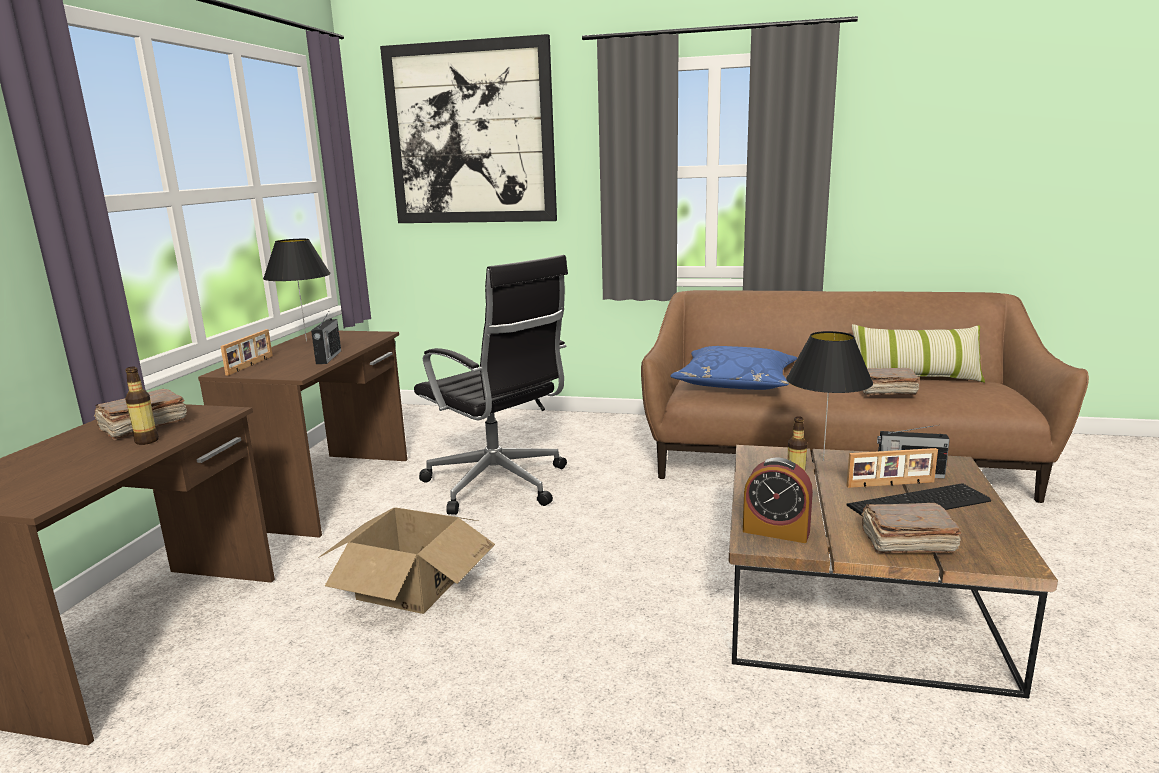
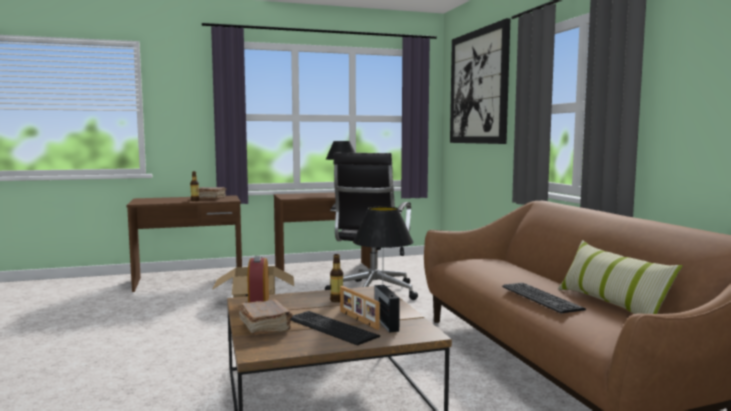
camera: 60 degrees right, 10 degrees down
(251, 365) = (295, 194): picture frame -> none
(328, 357) = (318, 197): radio -> none
(735, 382) = (488, 266): blue pillow -> none
(885, 391) = (541, 297): brown book -> keyboard

